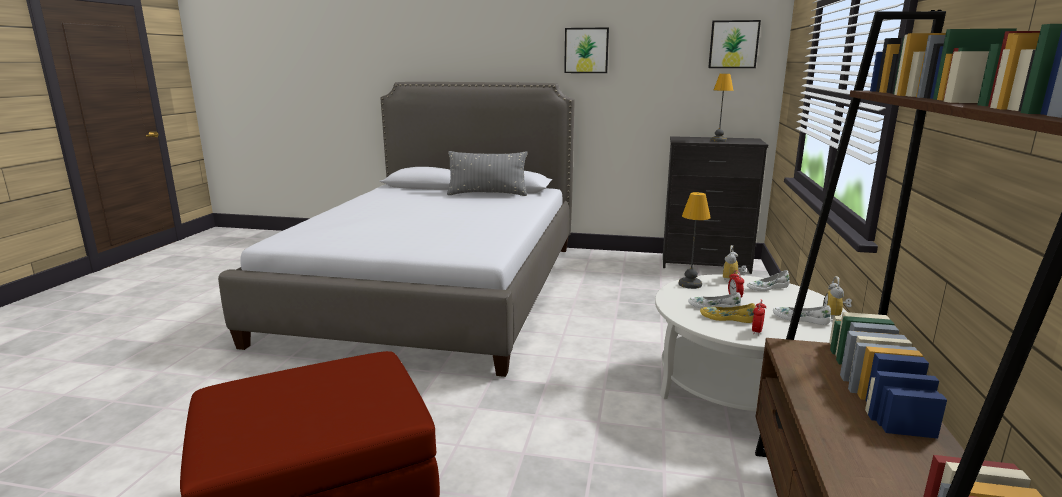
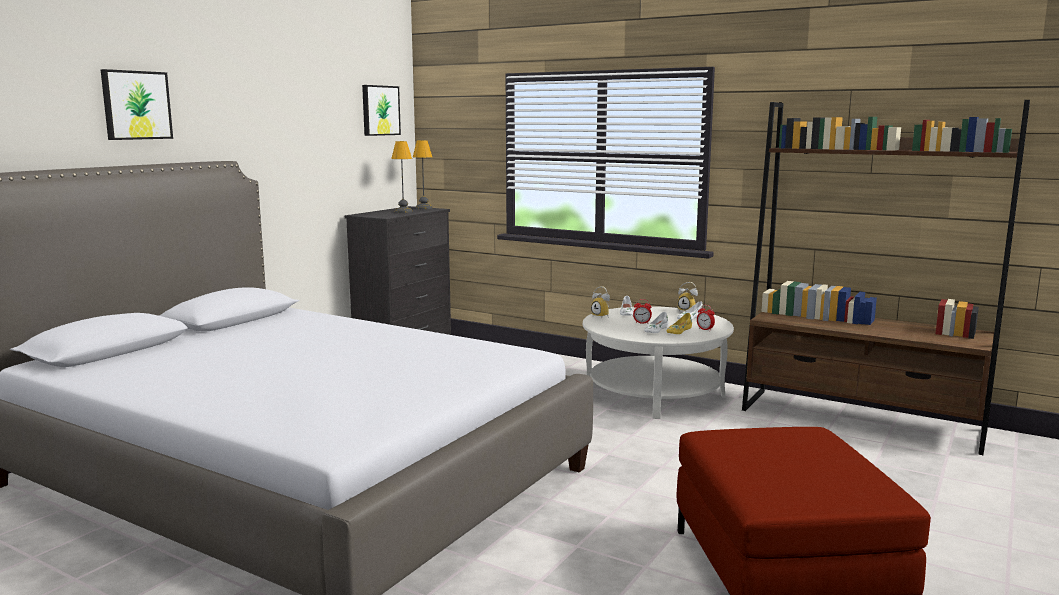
camera: 70 degrees left, 5 degrees down
(487, 194) = (243, 328): grey pillow -> none
(586, 50) = (253, 116): picture -> picture (136, 105)
(690, 284) = (603, 327): table lamp -> table lamp (424, 208)

